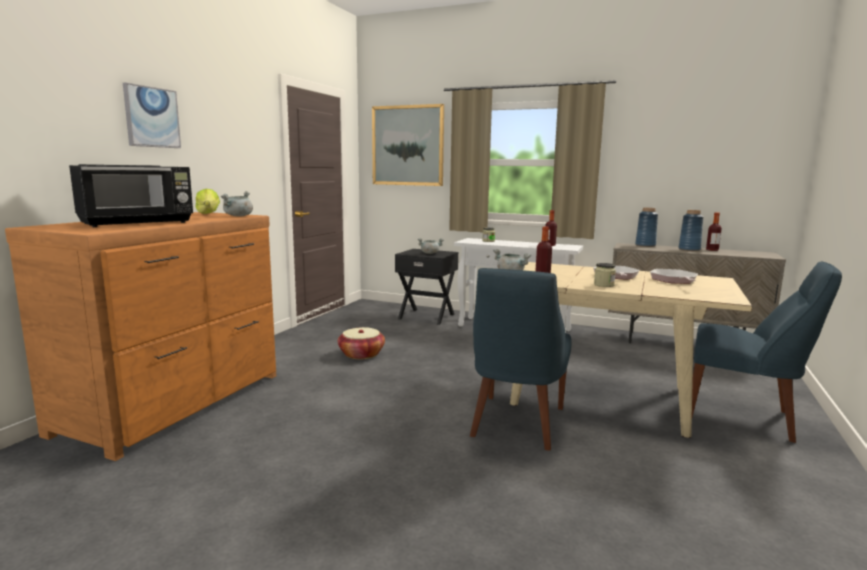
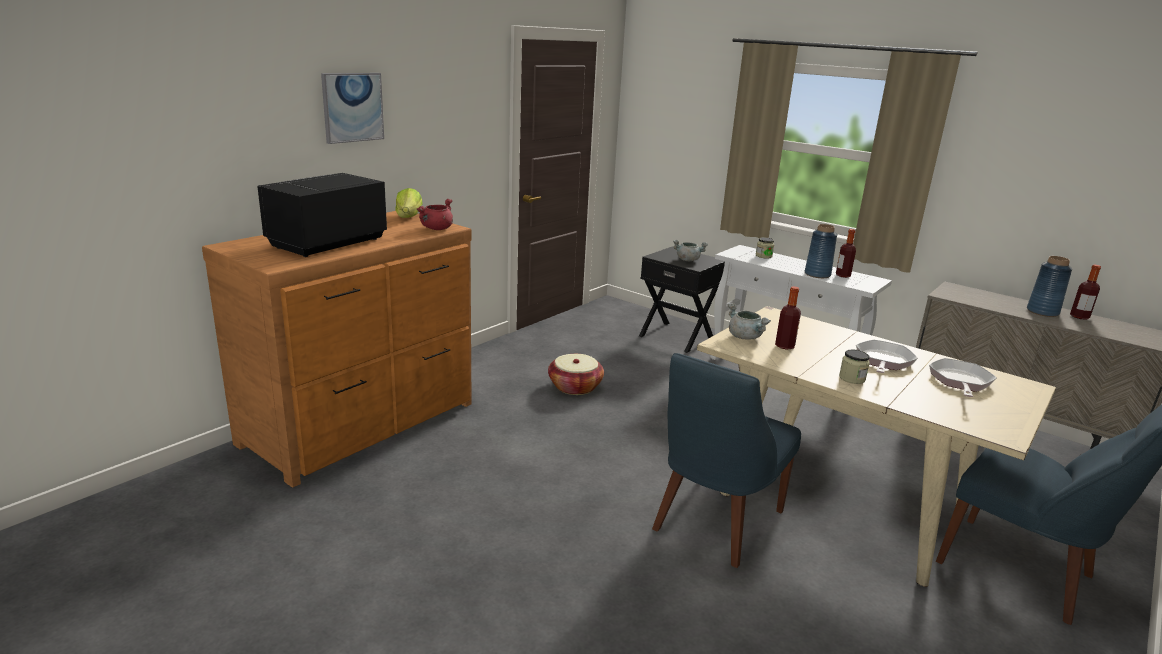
camera: 15 degrees right, 10 degrees up
(138, 223) = (325, 243): black microwave -> black microwave turned 150 degrees clockwise
(238, 216) = (436, 229): grey cooking pot -> red cooking pot
(407, 145) = (680, 109): picture -> none
(645, 245) = (981, 294): blue vase -> blue vase (817, 274)

